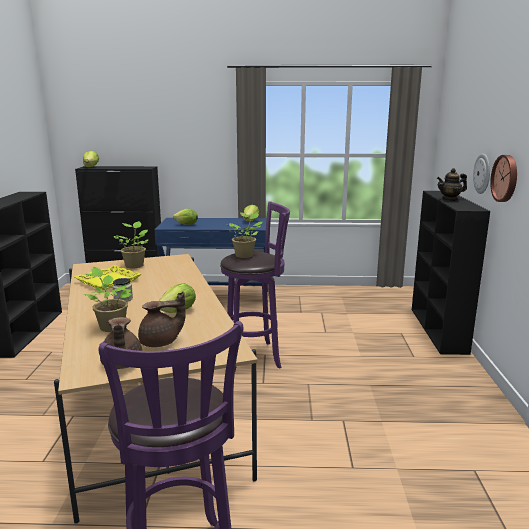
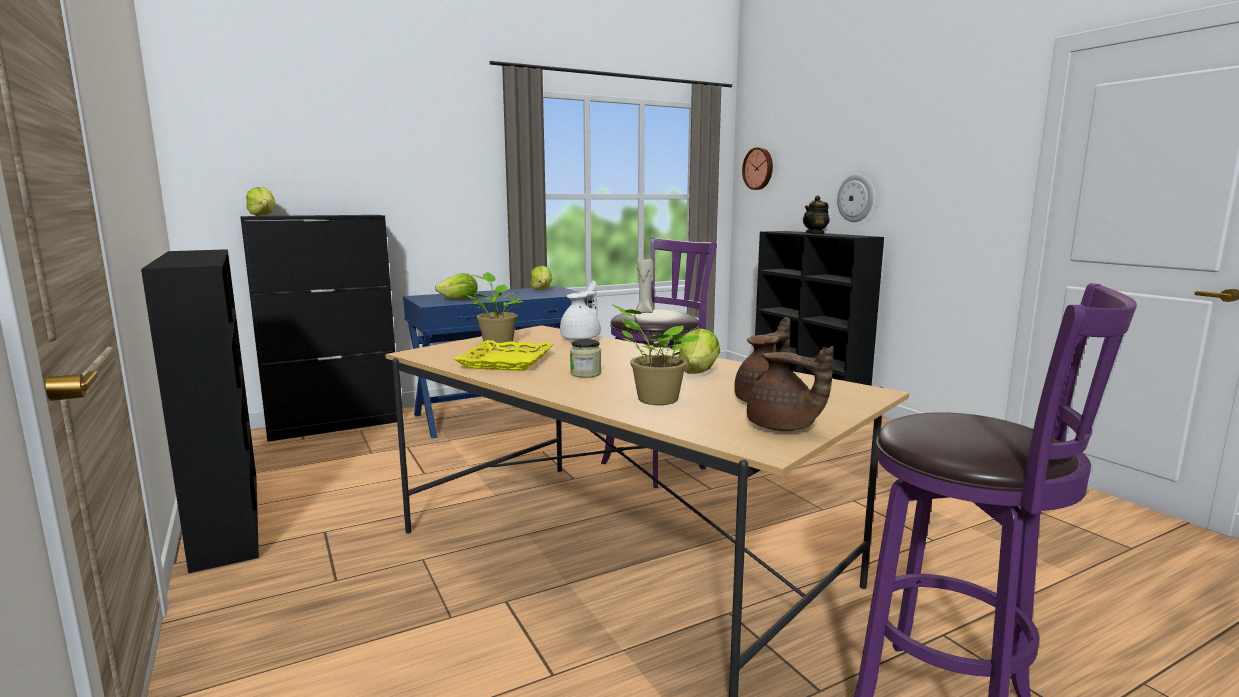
camera: 30 degrees left, 5 degrees down
(183, 269) = (582, 338): none -> white teapot
(245, 255) = (645, 312): potted plant -> beige candle
(506, 178) = (908, 195): wall clock -> wall clock (759, 168)

